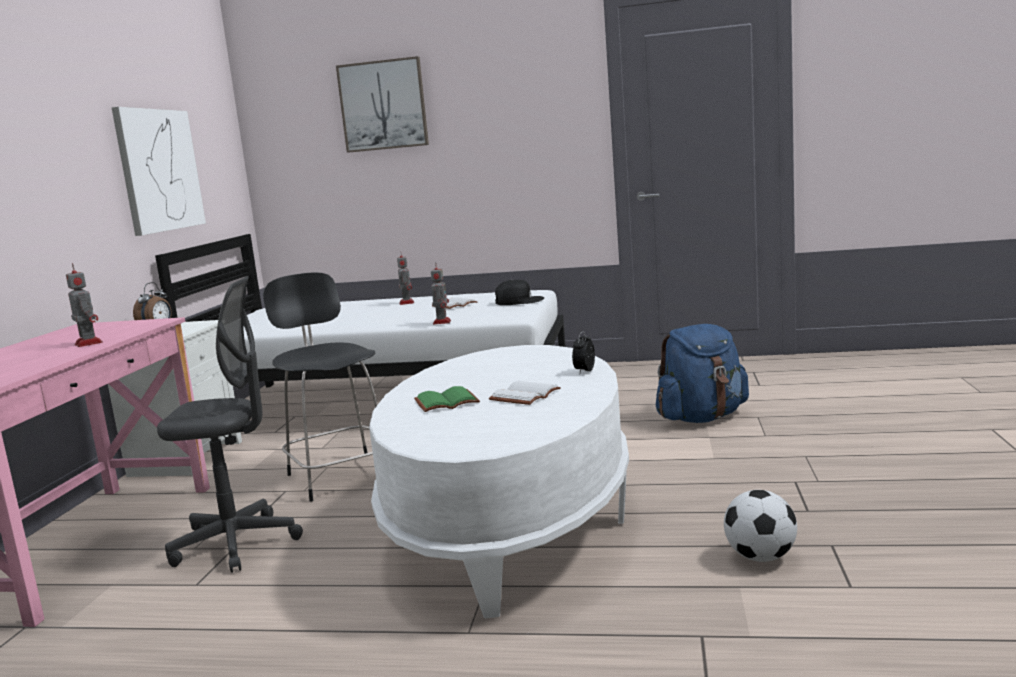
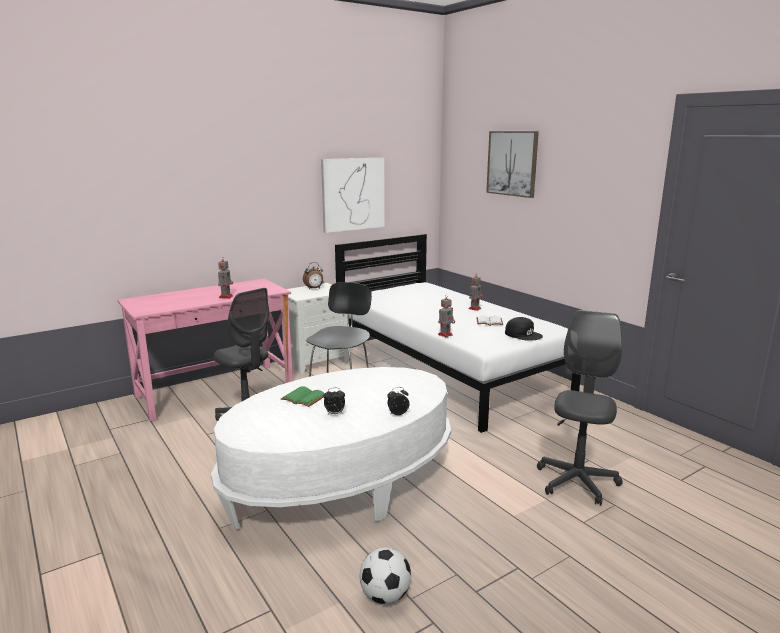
camera: 45 degrees right, 5 degrees up
(524, 395) = (334, 414): white book -> alarm clock
(702, 418) = (577, 482): blue backpack -> grey office chair

